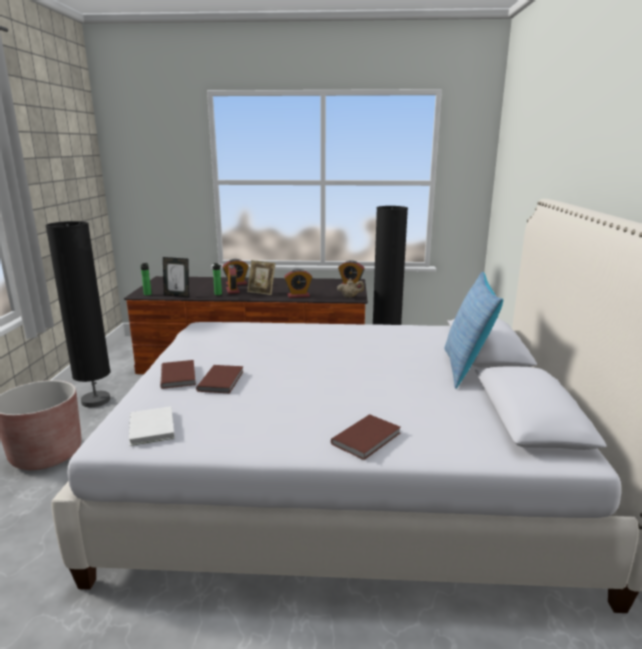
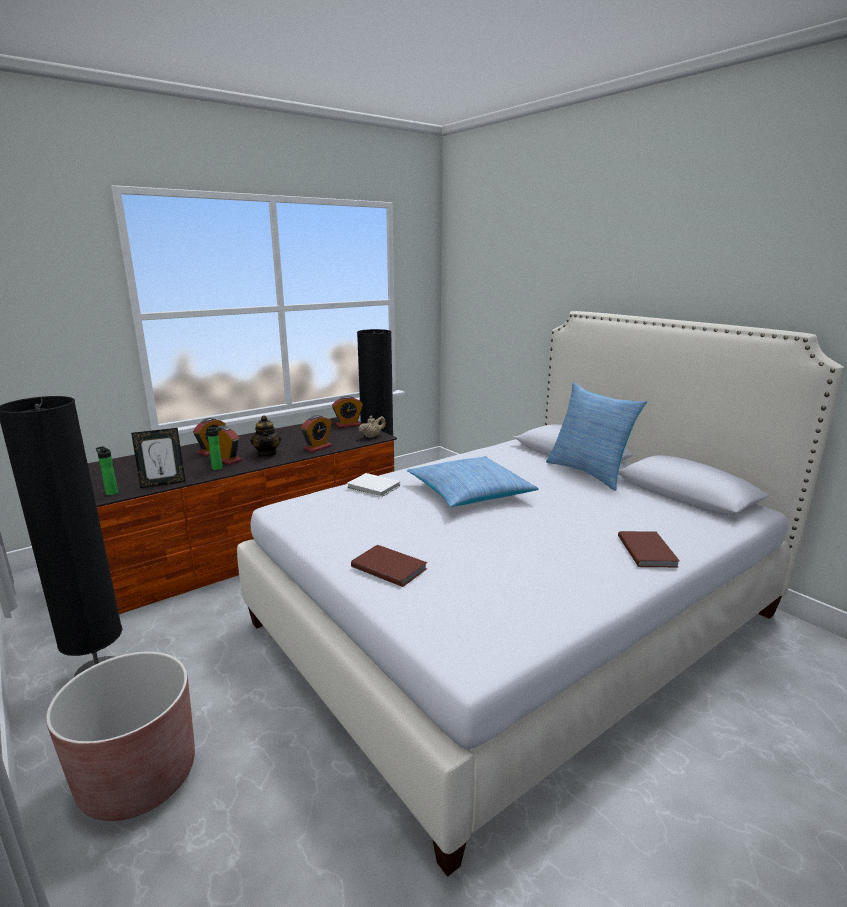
camera: 40 degrees left, 0 degrees up
(151, 429) = (485, 628): white book -> white book (374, 487)
(222, 380) = (441, 554): brown book -> none
(261, 292) = (267, 453): picture frame -> teapot
(328, 351) = (469, 492): none -> pillow

